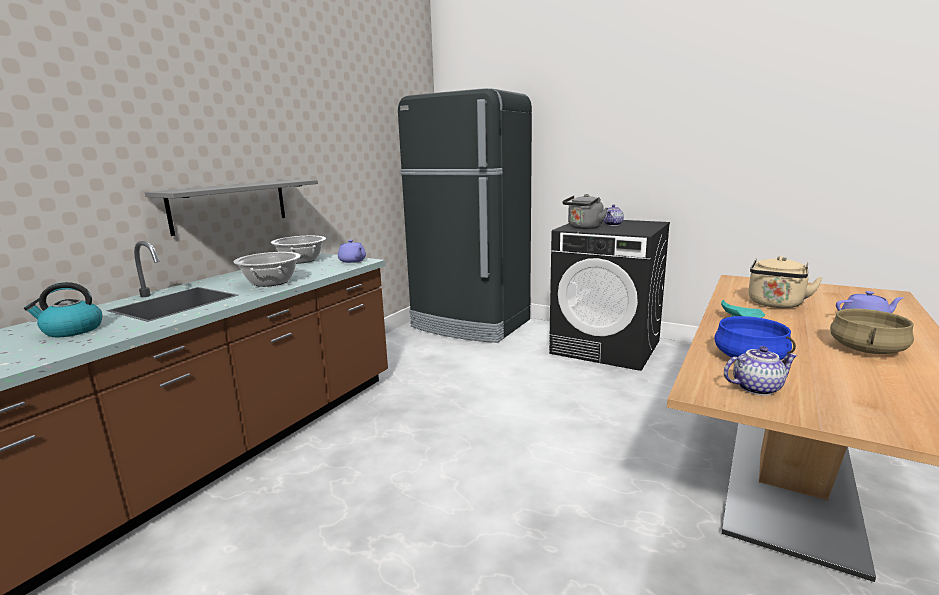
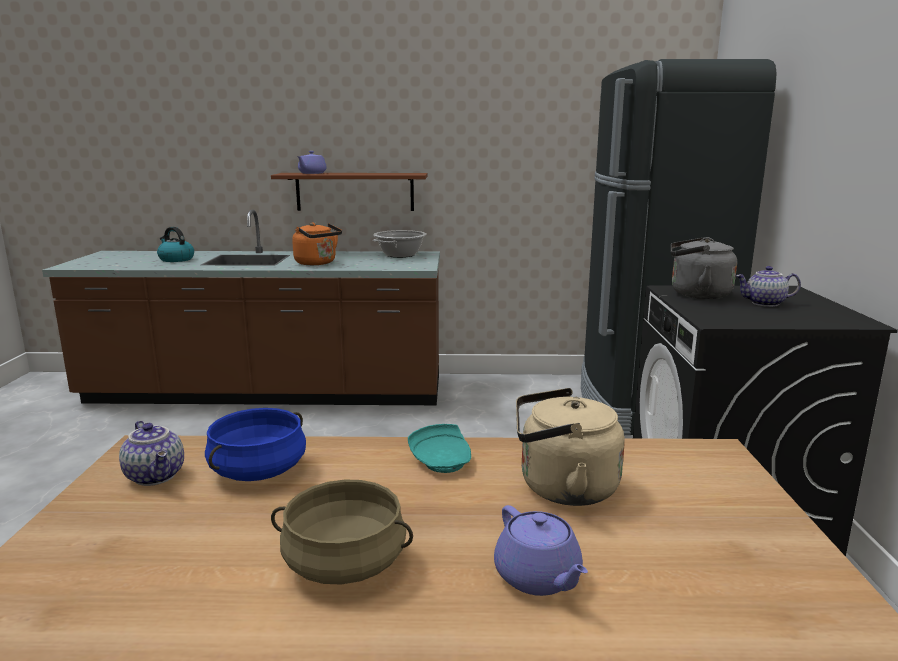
camera: 60 degrees right, 0 degrees up
(230, 205) = (355, 191): grey shelf -> brown shelf
(271, 282) = (317, 263): cooking pot -> orange kettle
(352, 261) = (416, 265): purple teapot -> purple teapot (312, 173)

